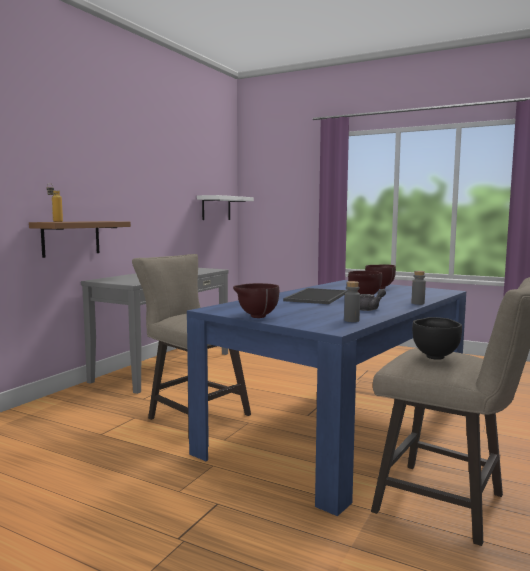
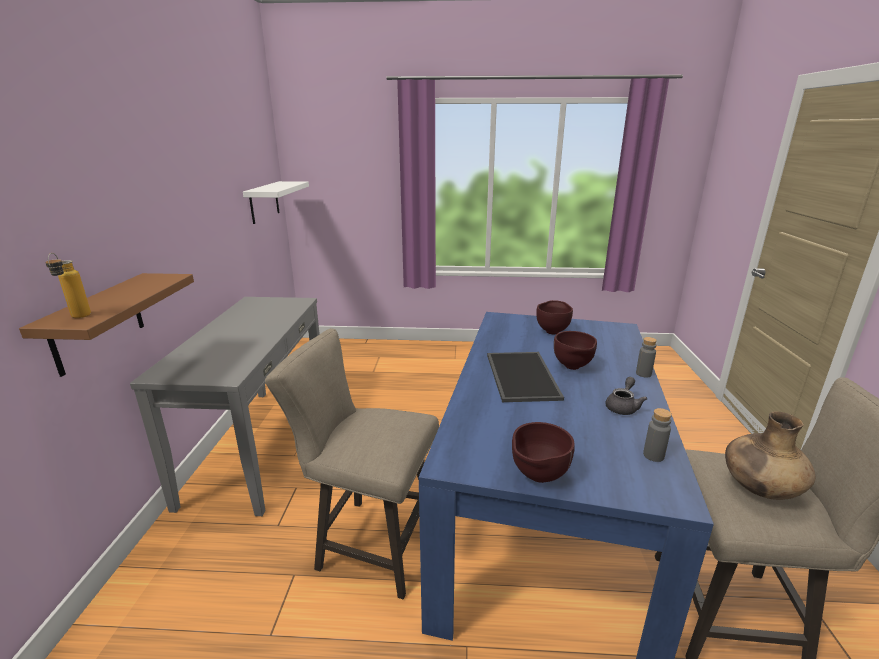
camera: 25 degrees left, 15 degrees up
(435, 356) = (759, 489): black bowl -> brown vase

